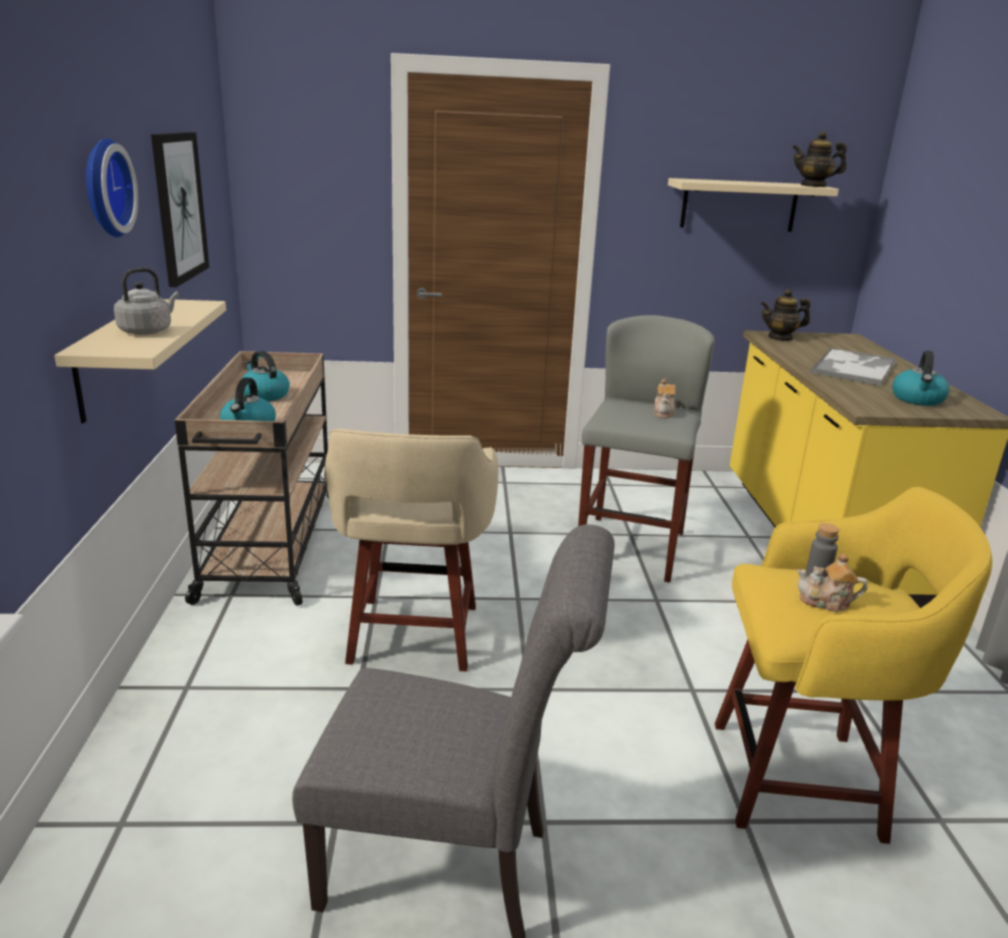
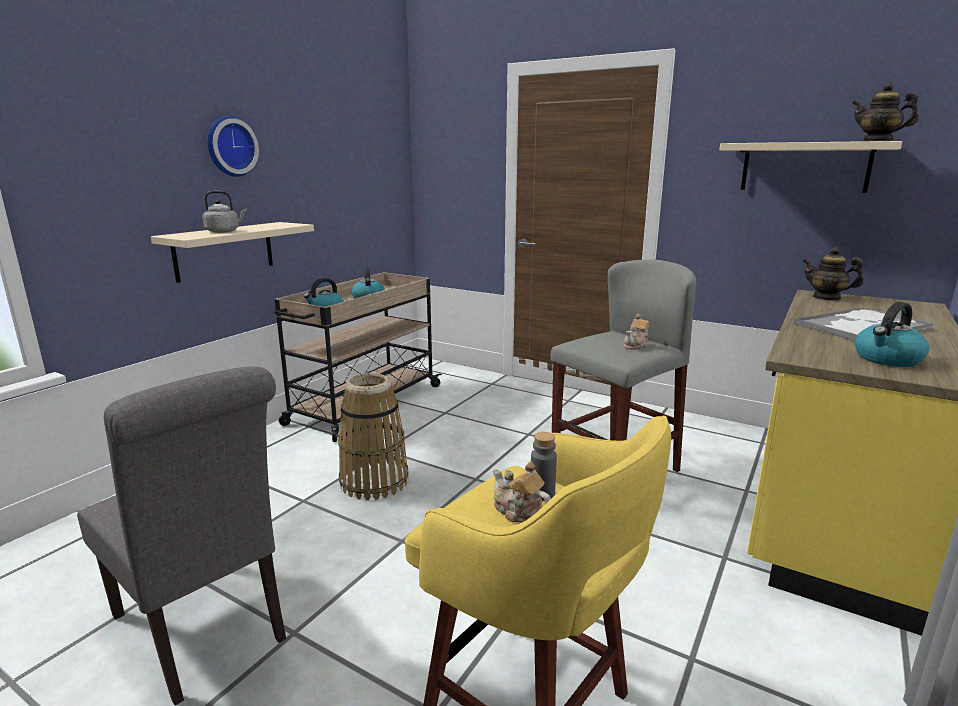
camera: 35 degrees right, 5 degrees down
(179, 207) = (331, 170): picture -> none
(413, 637) = (374, 481): beige stool -> basket

